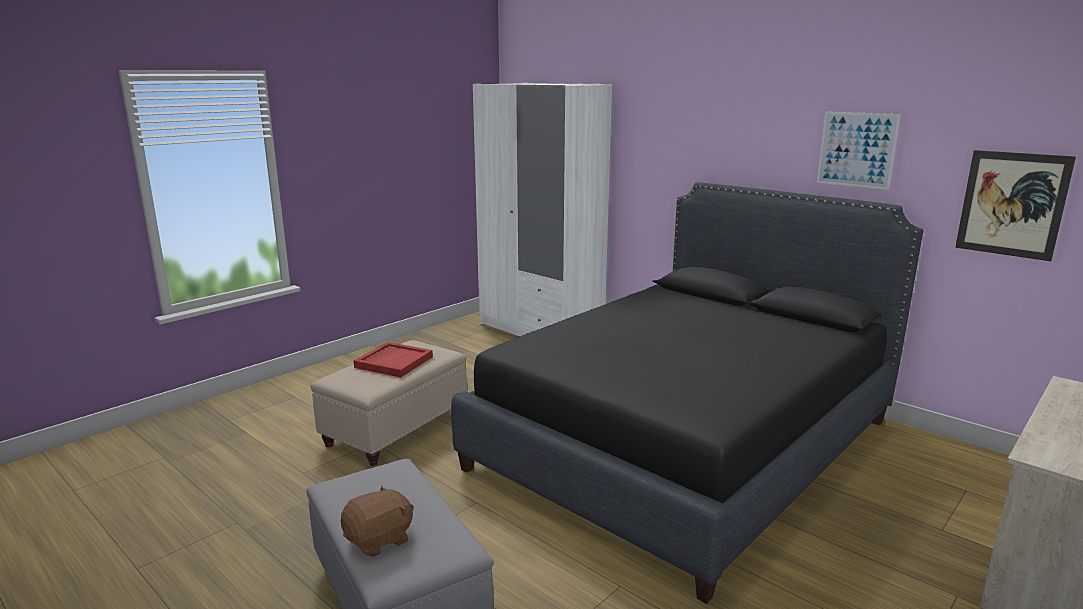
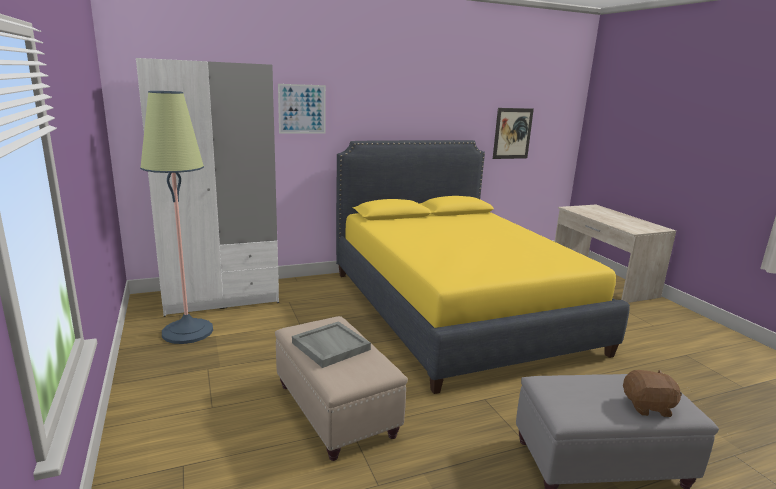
camera: 65 degrees left, 0 degrees up
(379, 540) = (648, 407): brown plush toy -> brown plush toy turned 105 degrees clockwise
(394, 362) = (330, 346): red tray -> grey tray
(466, 340) = (187, 331): none -> floor lamp
(686, 444) = (456, 309): black bed -> yellow bed
(856, 150) = (446, 110): picture -> picture (302, 109)

